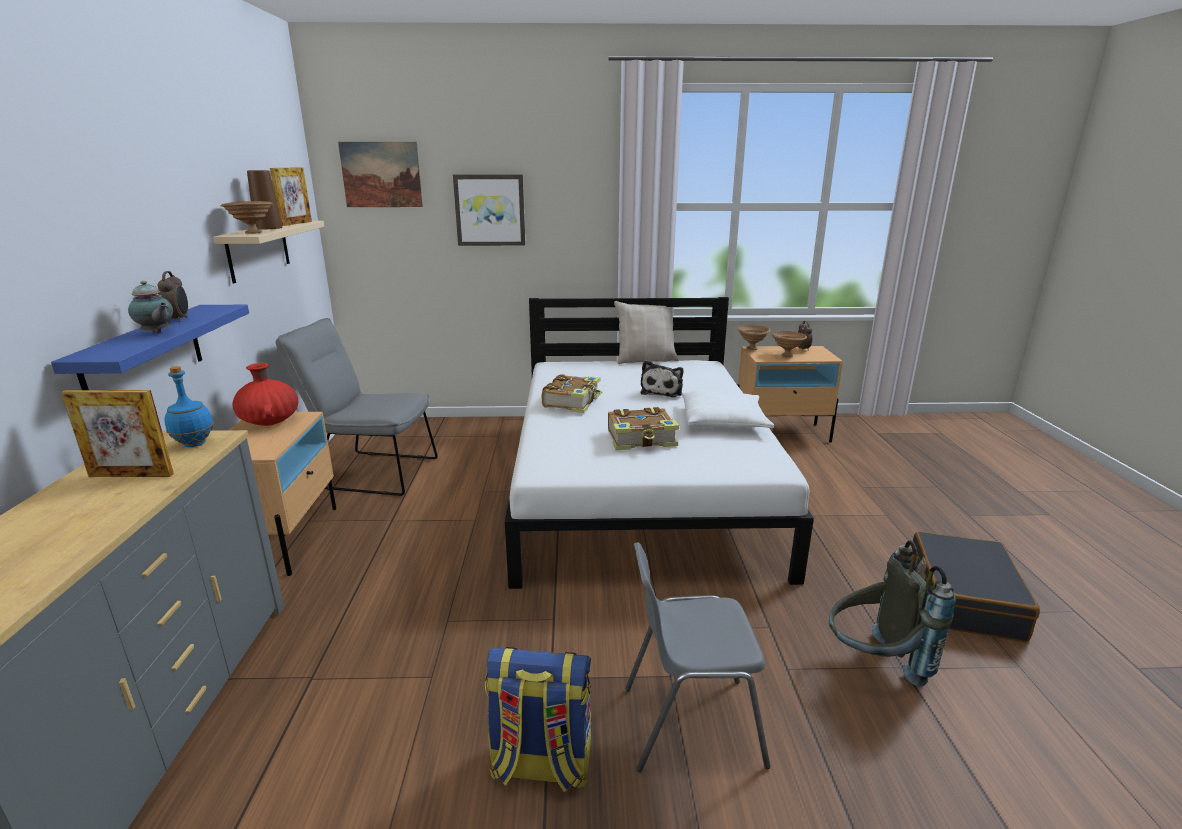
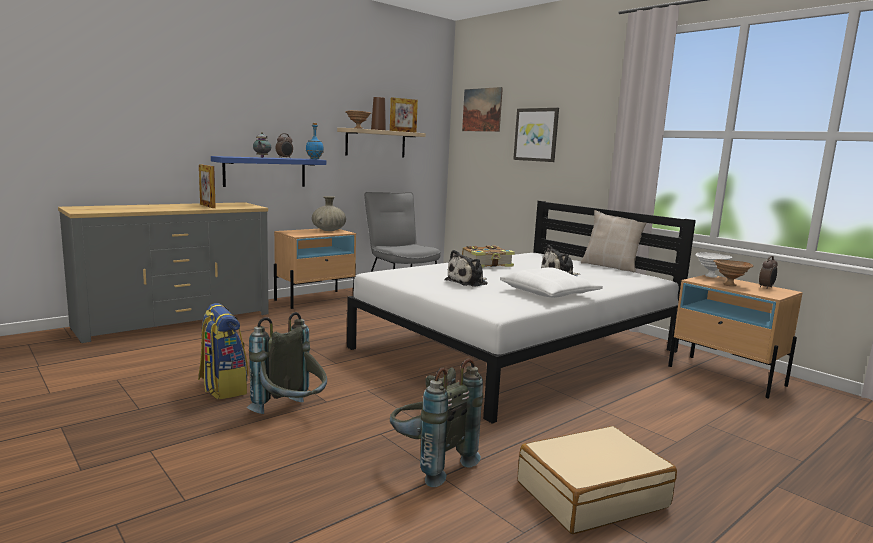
camera: 50 degrees right, 10 degrees down
(194, 444) = (243, 206): blue bottle -> blue bottle (314, 159)
(269, 422) = (328, 230): red vase -> beige vase
(642, 439) = (468, 282): book -> plush toy
(690, 723) = (291, 415): grey chair -> grey backpack
(752, 349) = (710, 276): brown bowl -> white bowl
(962, 599) = (591, 494): black suitcase -> beige suitcase

